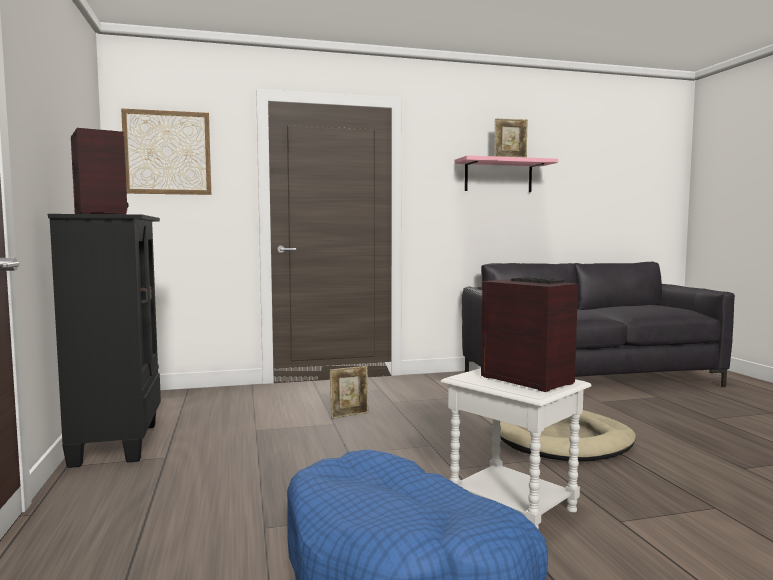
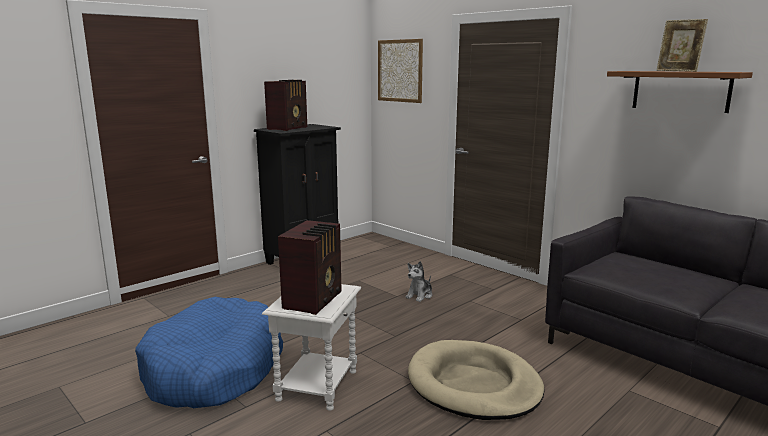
camera: 60 degrees right, 10 degrees up
(349, 415) = (420, 295): picture frame -> plush toy
(498, 176) = (680, 91): pink shelf -> brown shelf

